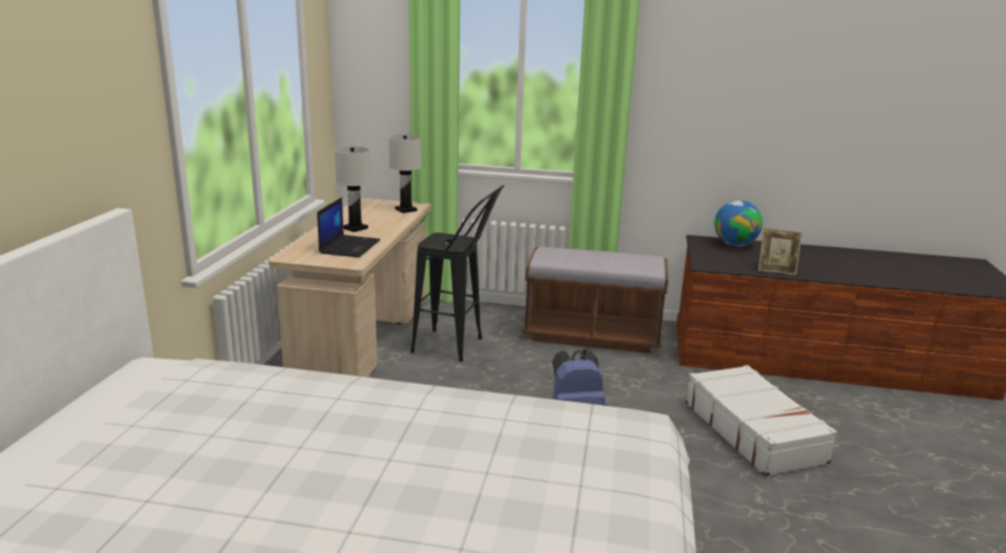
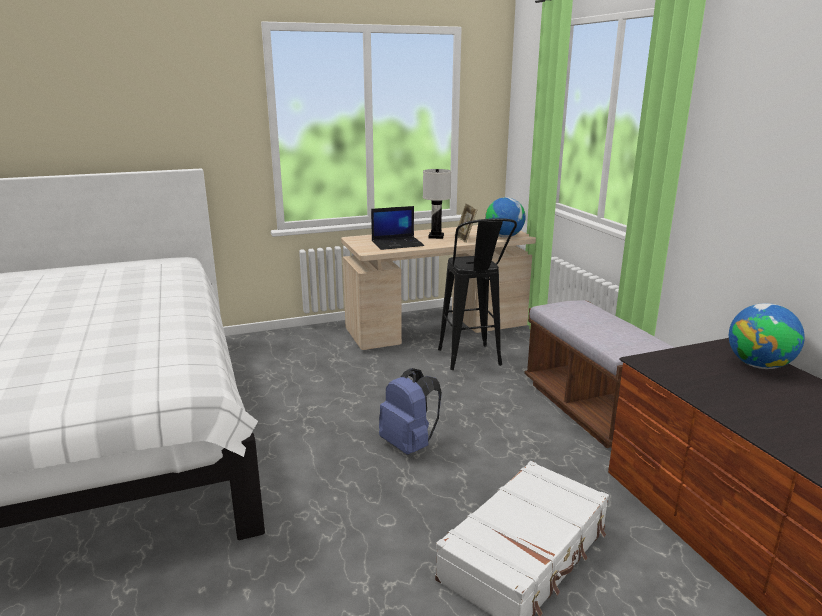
camera: 60 degrees right, 0 degrees up
(406, 210) = (504, 236): white table lamp -> globe
(776, 270) = (717, 402): picture frame -> picture frame (465, 239)

